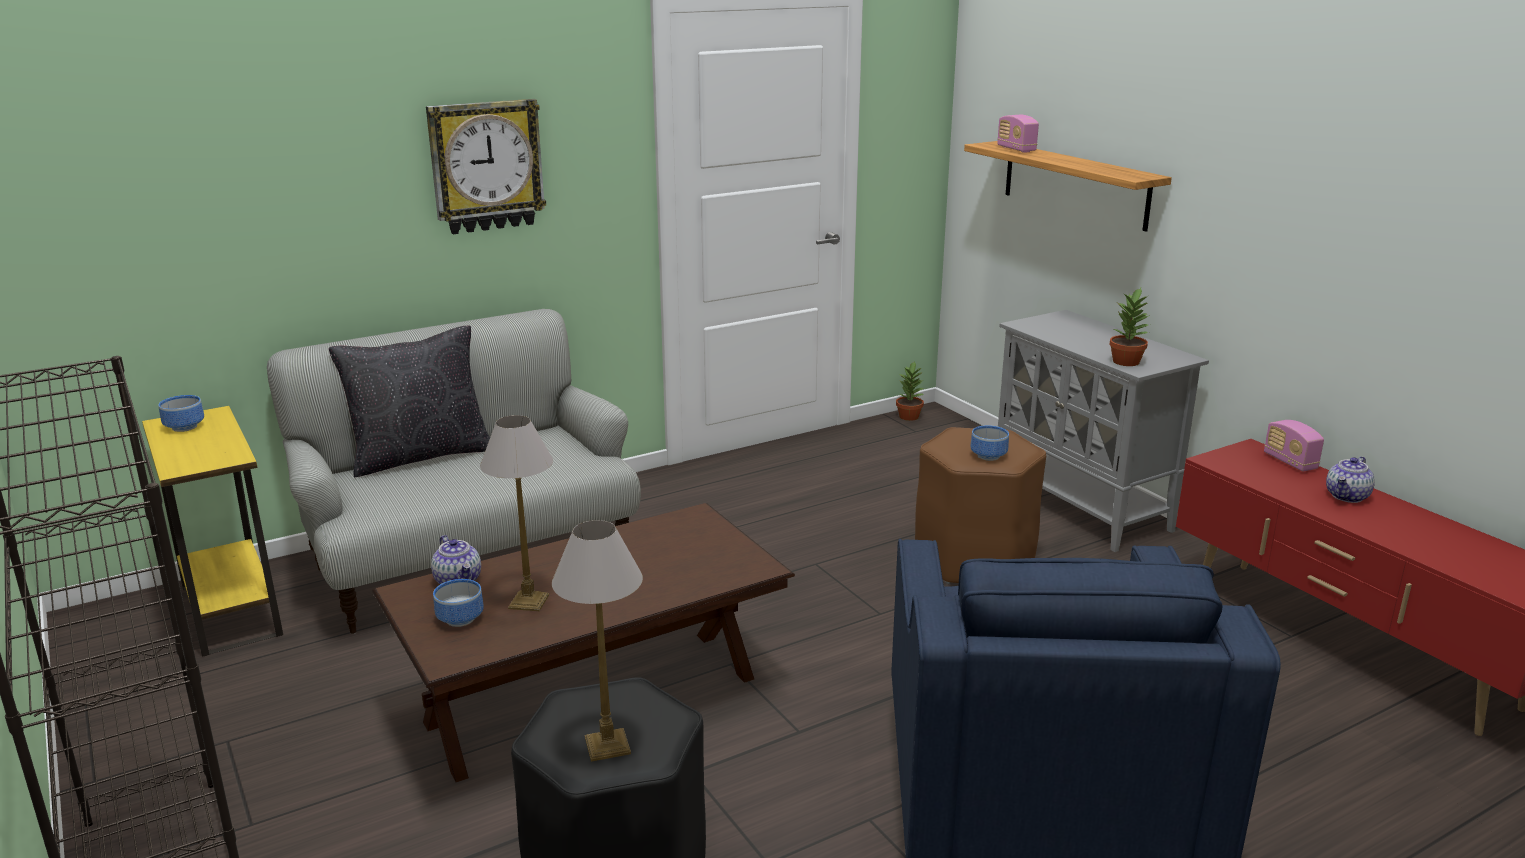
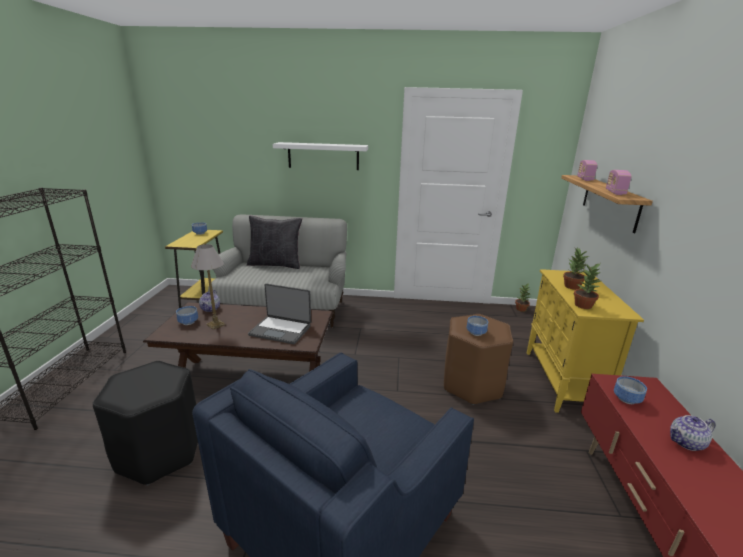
camera: 35 degrees right, 0 degrees up
(486, 166) = (323, 156): wall clock -> white shelf
(608, 744) = (131, 390): table lamp -> none
(674, 564) = (281, 330): none -> laptop
(1075, 338) = (571, 286): none -> potted plant
(1082, 508) = (563, 382): grey cabinet -> yellow cabinet
(1253, 473) = (628, 399): none -> bowl
(1290, 462) = (667, 402): radio -> radio (615, 192)

